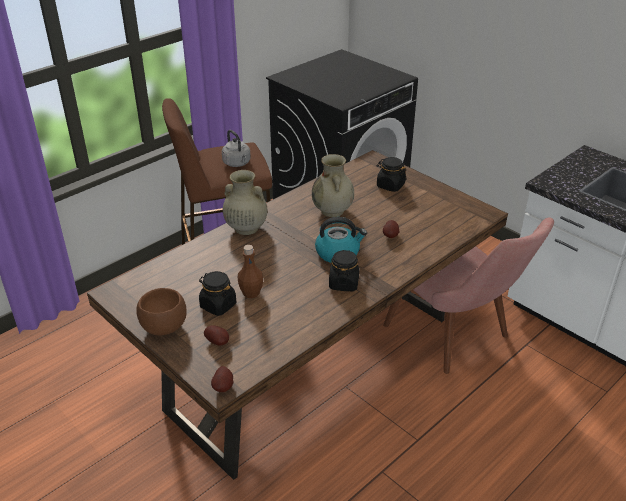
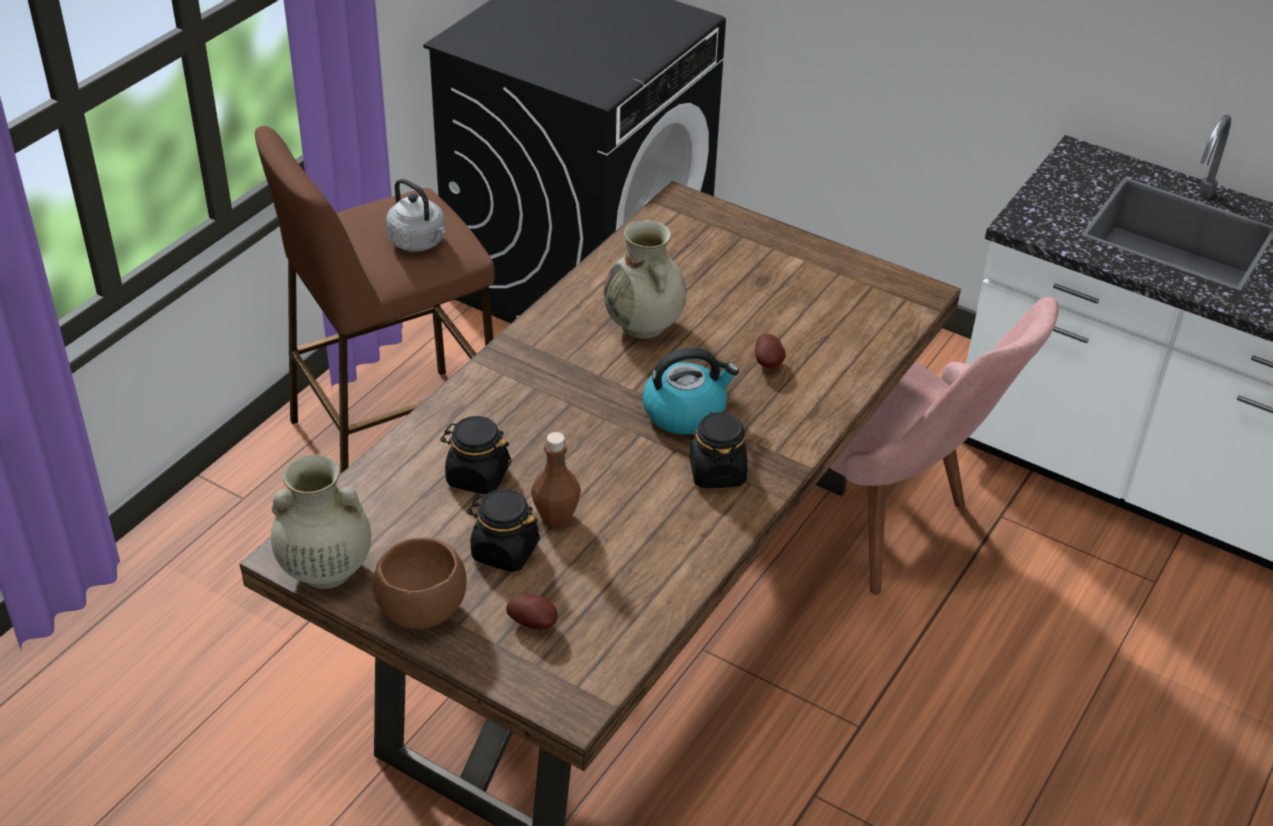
camera: 15 degrees left, 5 degrees up
(224, 387) = (579, 705): potato -> none
(245, 228) = (492, 384): beige vase -> beige vase (324, 570)
(390, 185) = (732, 257): black jar -> black jar (477, 476)

